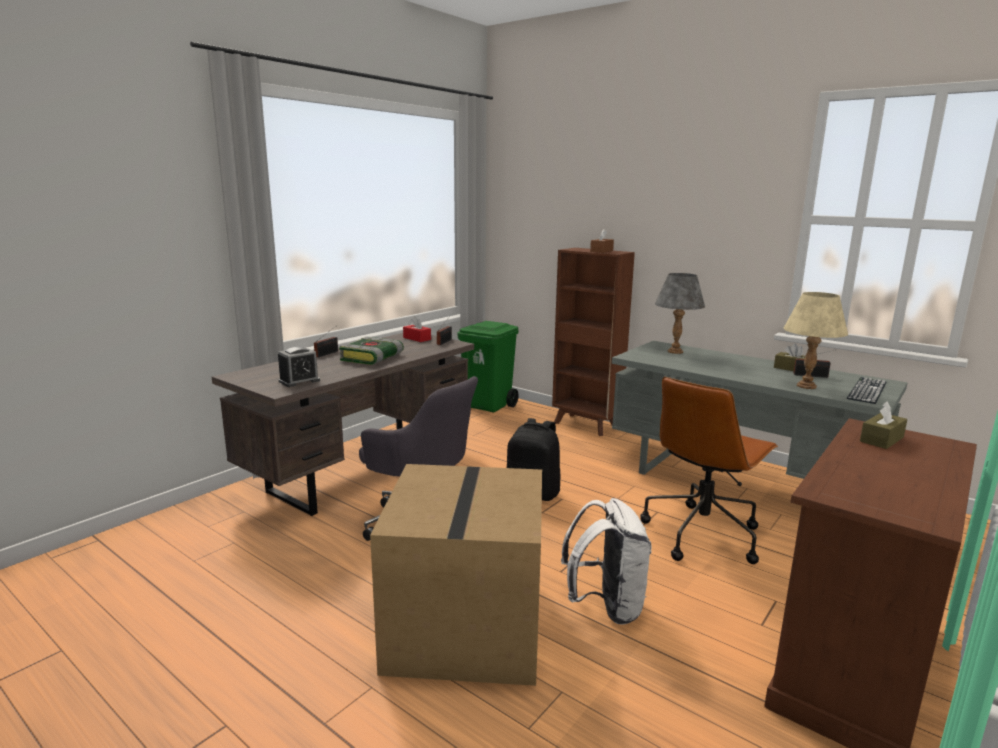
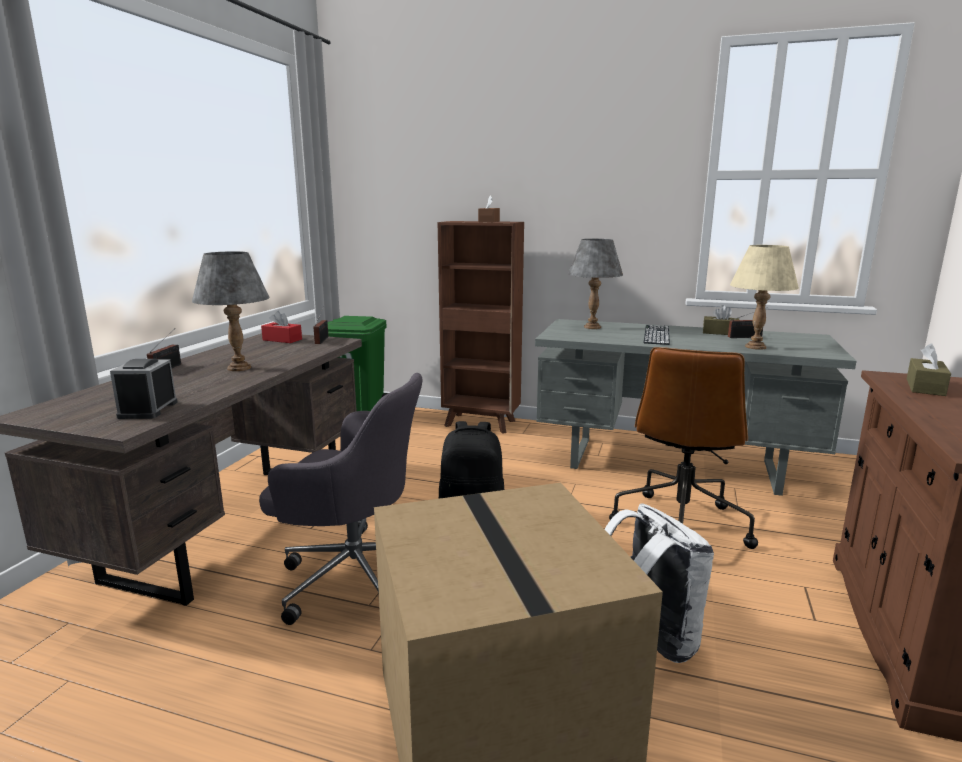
camera: 20 degrees left, 0 degrees up
(299, 381) = (148, 409): alarm clock -> alarm clock turned 150 degrees clockwise
(372, 358) = (239, 368): book -> grey table lamp
(867, 390) = (810, 345): keyboard -> keyboard (656, 335)

